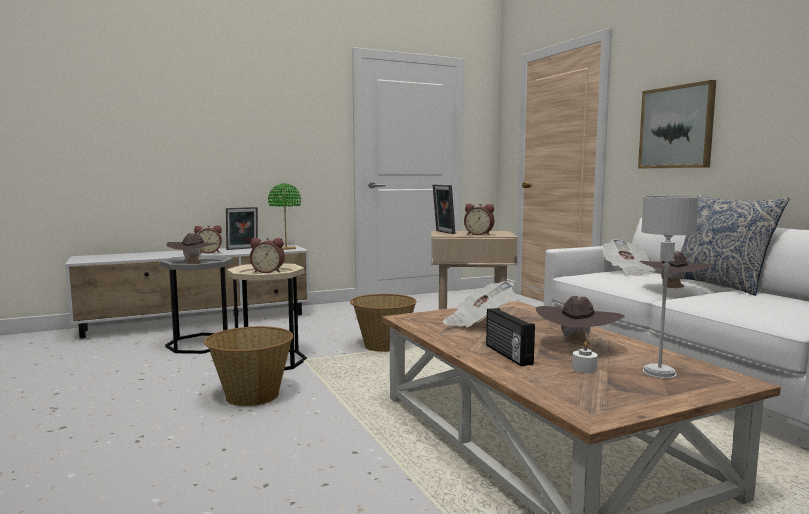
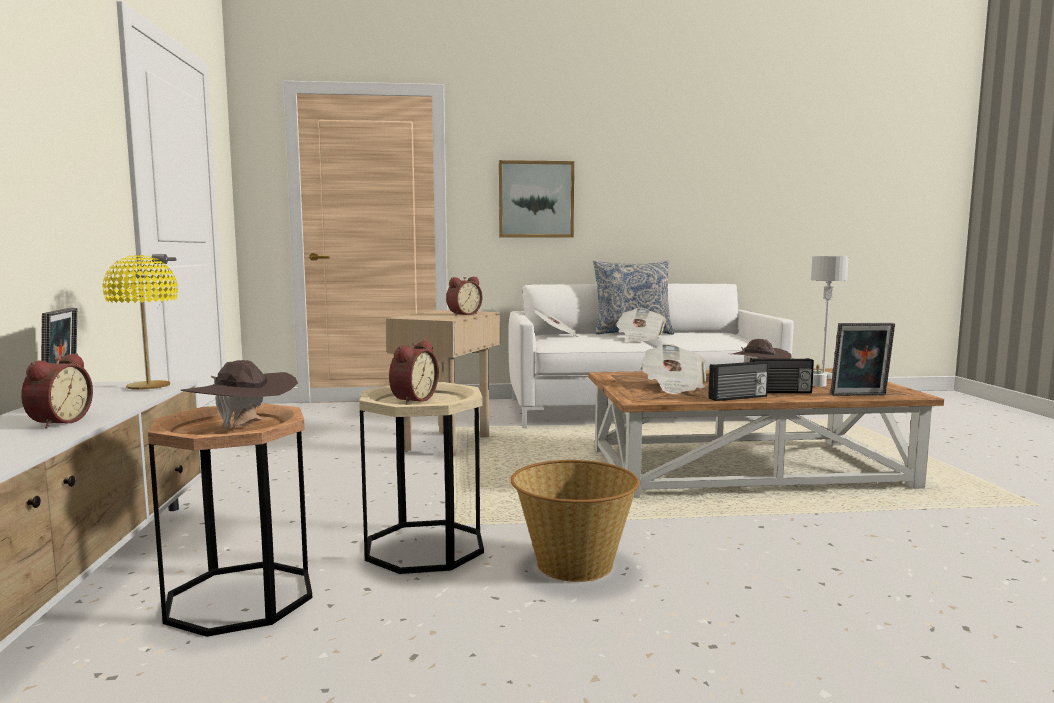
camera: 70 degrees left, 0 degrees up
(201, 343) = (240, 597): grey side table -> brown side table
(286, 249) = (148, 387): green table lamp -> yellow table lamp
(383, 346) = (436, 480): basket -> none
(443, 232) = (420, 317): picture frame -> picture frame (859, 395)
(452, 342) = (738, 397): none -> radio
(672, 289) = (639, 339): brown hat -> newspaper

